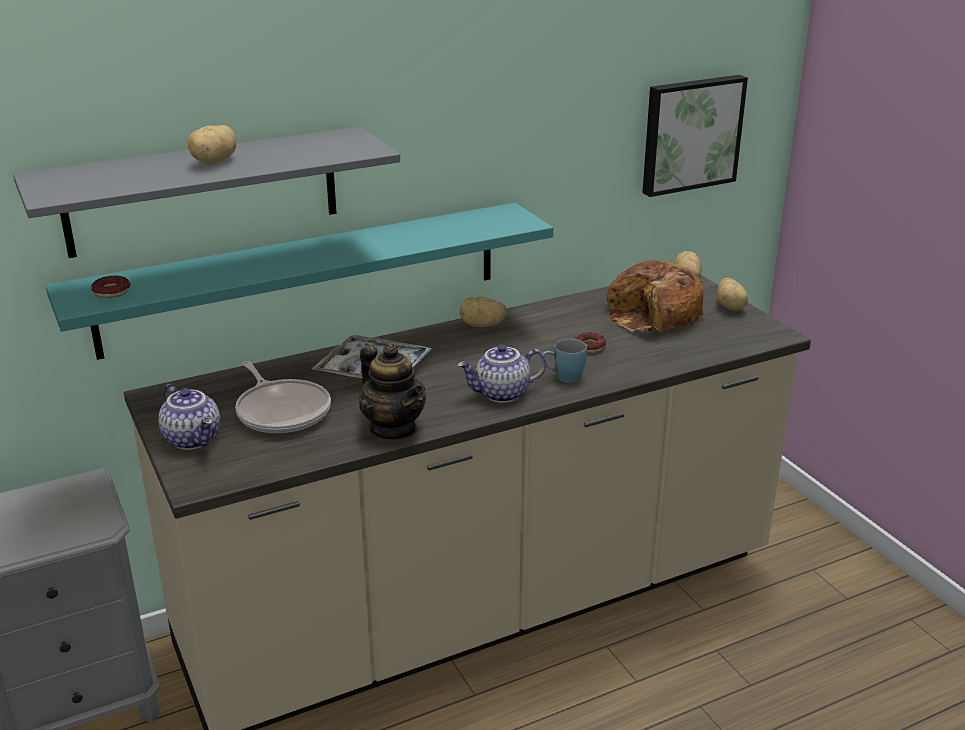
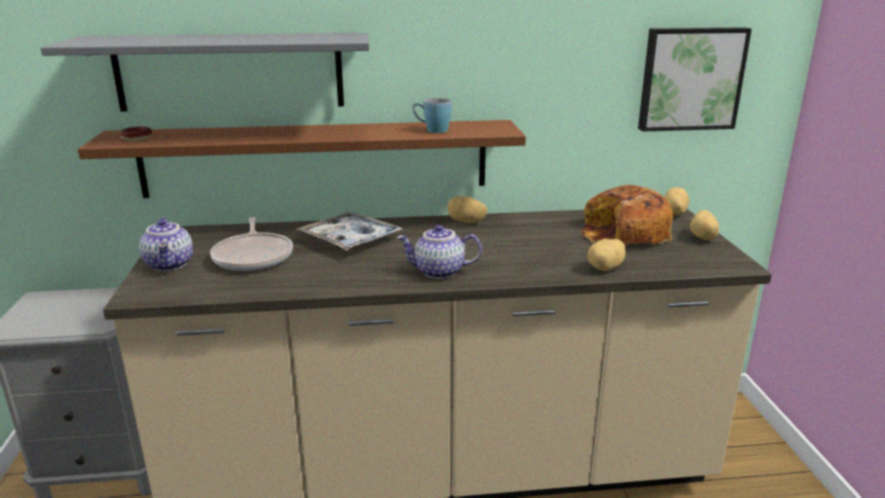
camera: 20 degrees right, 5 degrees down
(216, 162) = (221, 38): potato -> potato (606, 268)
(304, 278) = (316, 158): turquoise shelf -> brown shelf
(394, 428) = (325, 282): teapot -> none
(563, 377) = (503, 268): blue mug -> blue mug (431, 130)
(590, 347) = (546, 249): donut -> none

